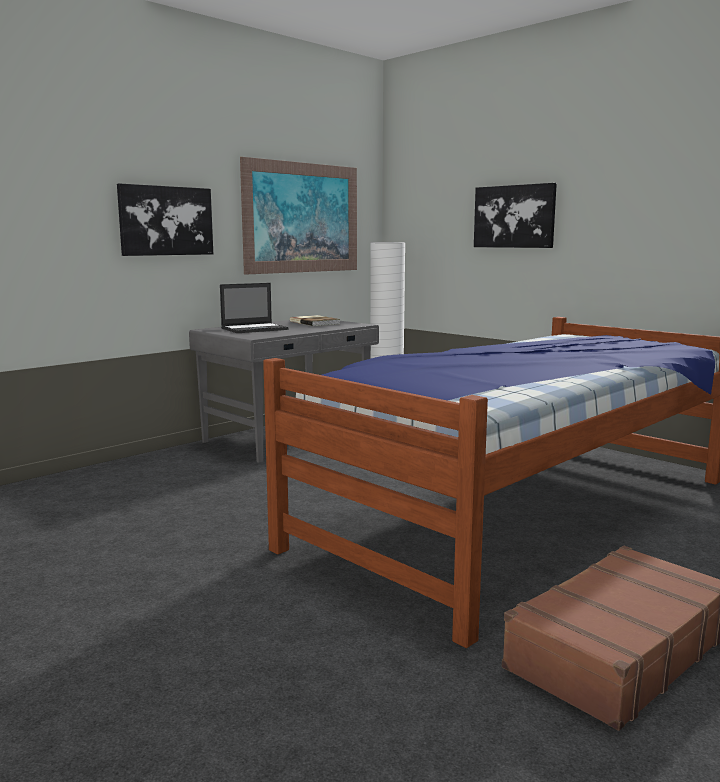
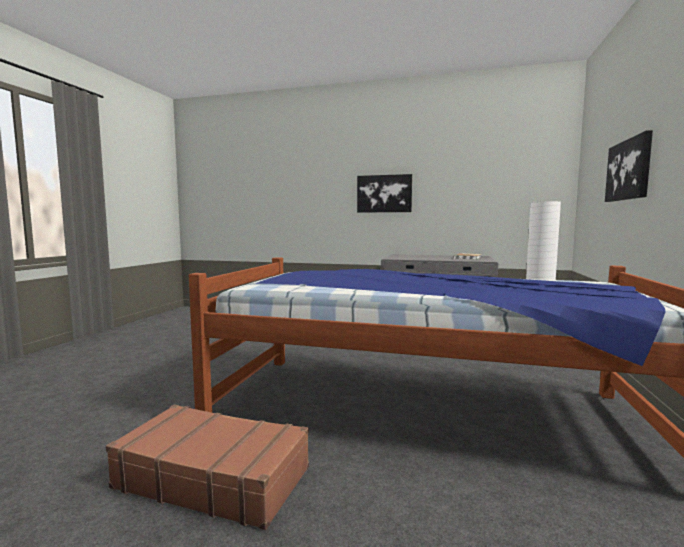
camera: 60 degrees right, 5 degrees down
(255, 329) = (417, 256): laptop -> none
(302, 218) = (487, 188): picture -> none

